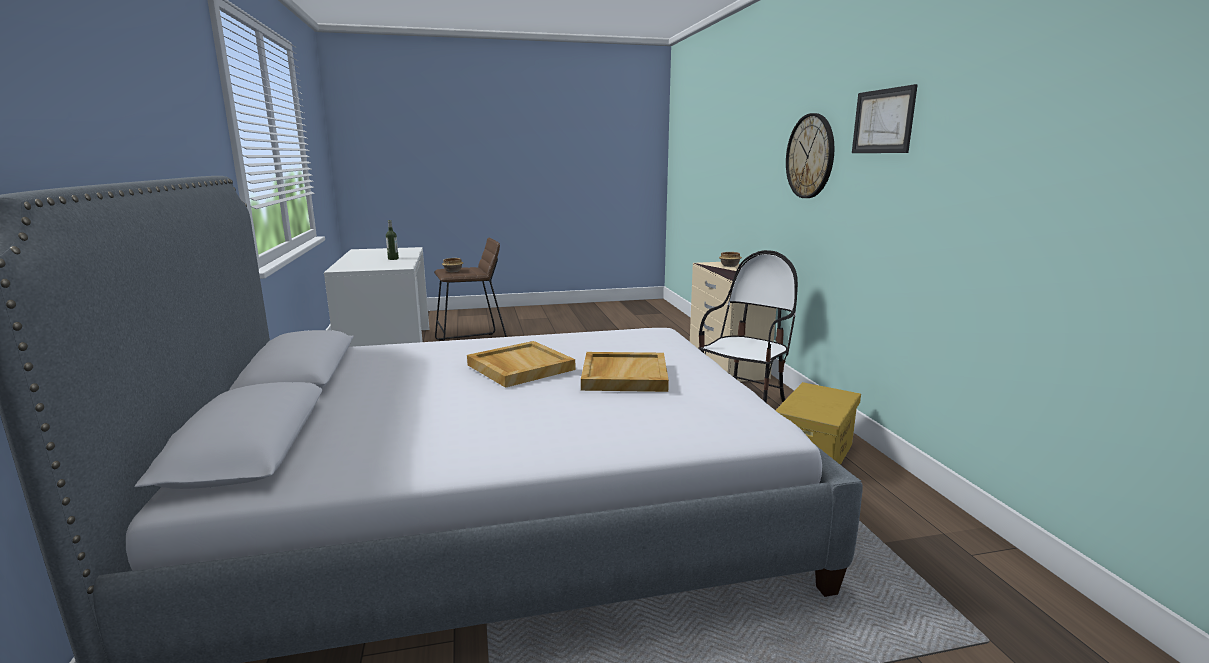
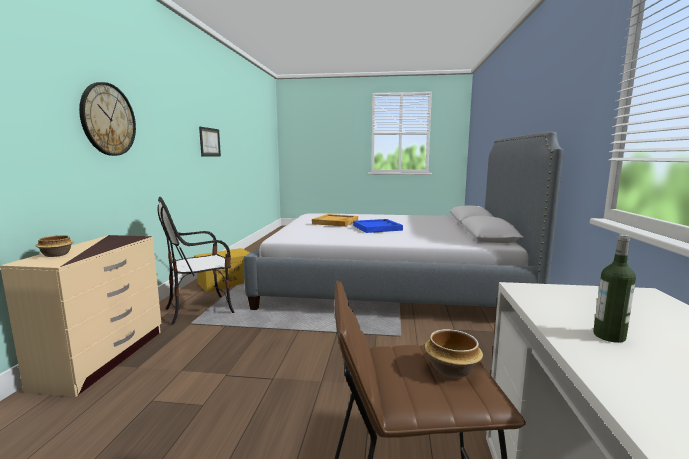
camera: 160 degrees left, 5 degrees down
(519, 367) = (377, 228): beige tray -> blue tray
(883, 121) = (161, 106): picture -> picture (209, 142)

